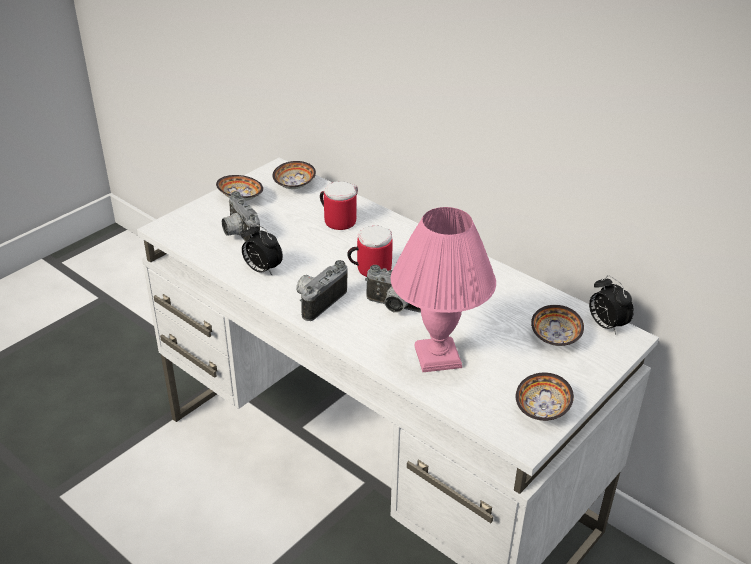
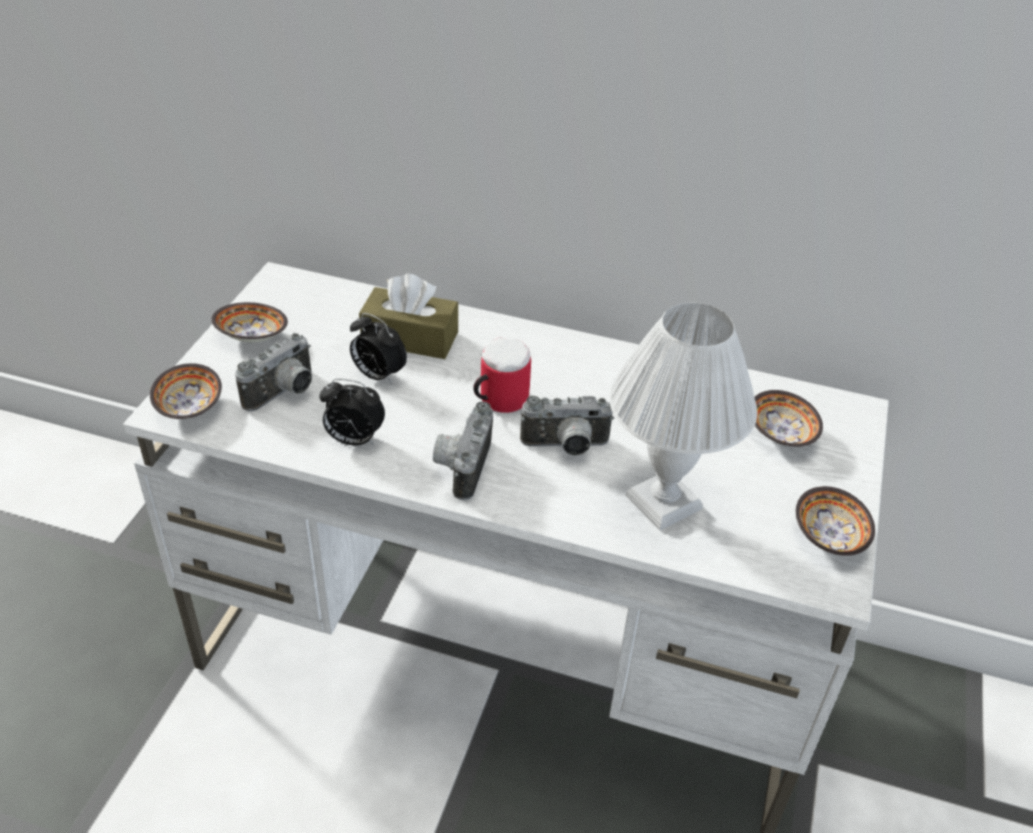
camera: 25 degrees left, 5 degrees up
(238, 234) = (284, 393): camera -> camera turned 90 degrees counterclockwise
(294, 185) = (318, 300): bowl -> bowl (189, 407)
(337, 220) = (410, 338): mug -> brown tissue box
(436, 356) = (661, 501): pink table lamp -> white table lamp
(605, 325) = (824, 401): alarm clock -> alarm clock (377, 375)

